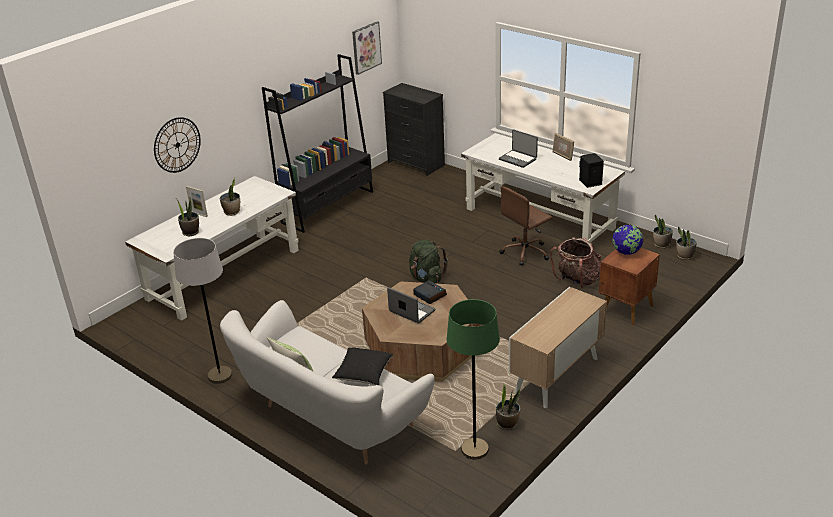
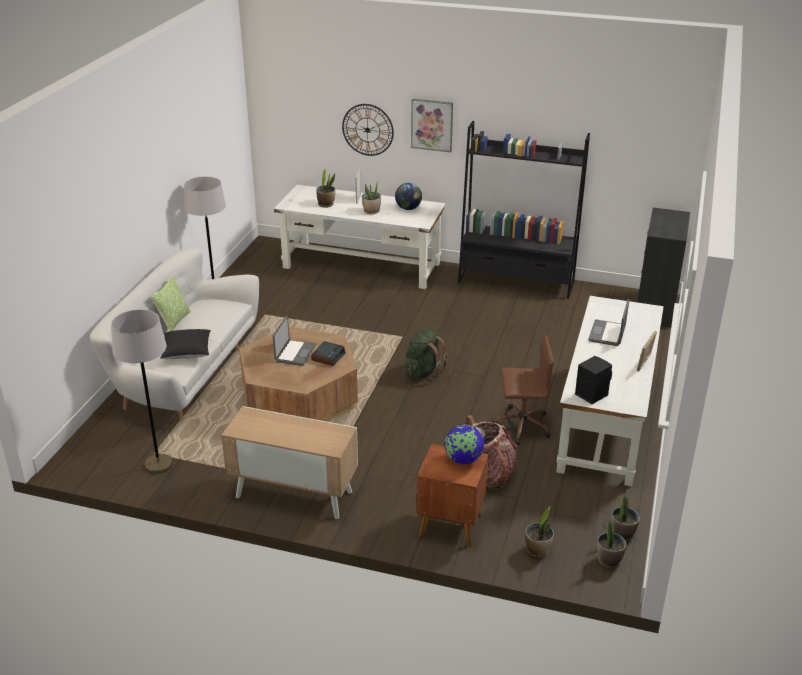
camera: 65 degrees right, 0 degrees up
(246, 194) = (408, 208): none -> globe
(366, 47) = (642, 145): picture -> picture (432, 125)
(474, 449) = (158, 465): green floor lamp -> grey floor lamp
(507, 424) = (202, 477): potted plant -> potted plant (537, 550)
(525, 252) = (521, 425): brown office chair -> brown office chair turned 150 degrees clockwise

